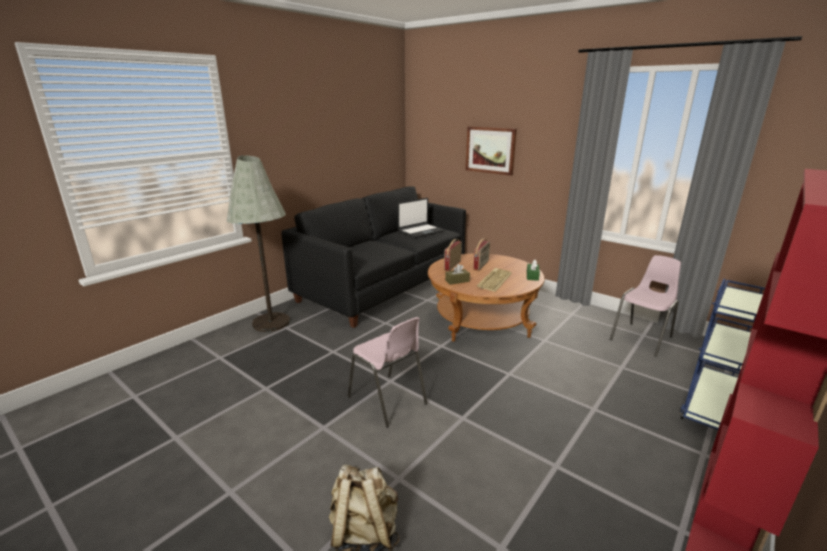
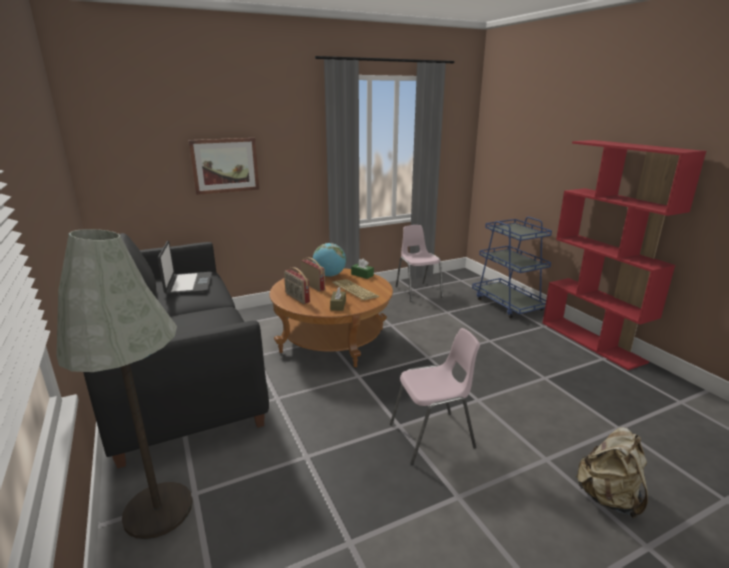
camera: 65 degrees left, 0 degrees up
(510, 265) = (329, 275): none -> globe

